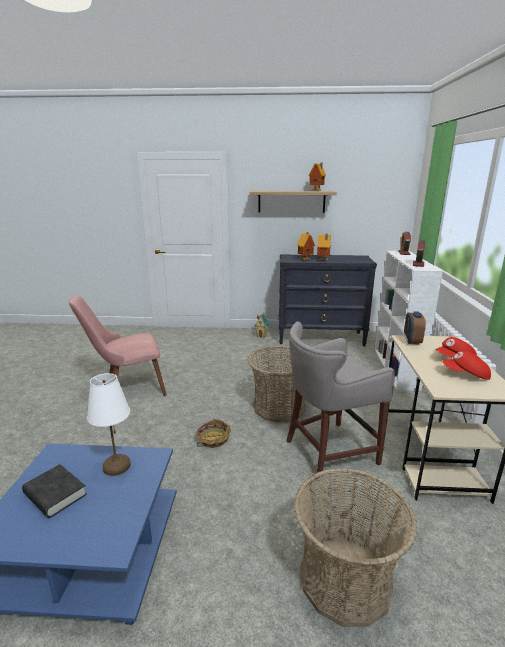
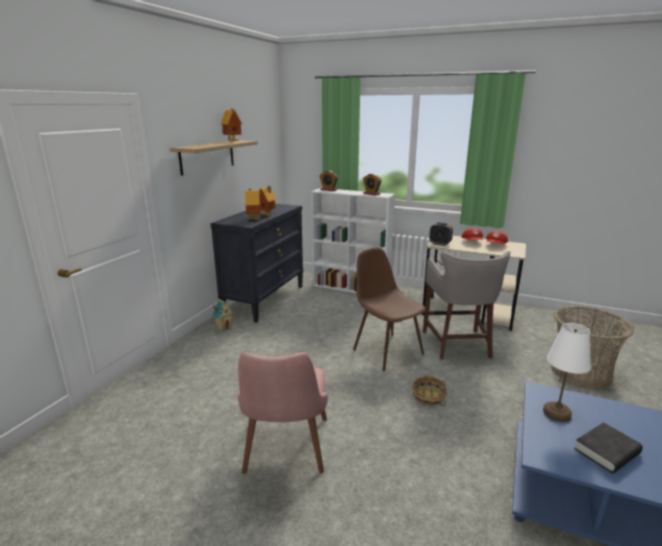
camera: 70 degrees left, 0 degrees up
(279, 407) = (386, 351): basket -> brown chair

